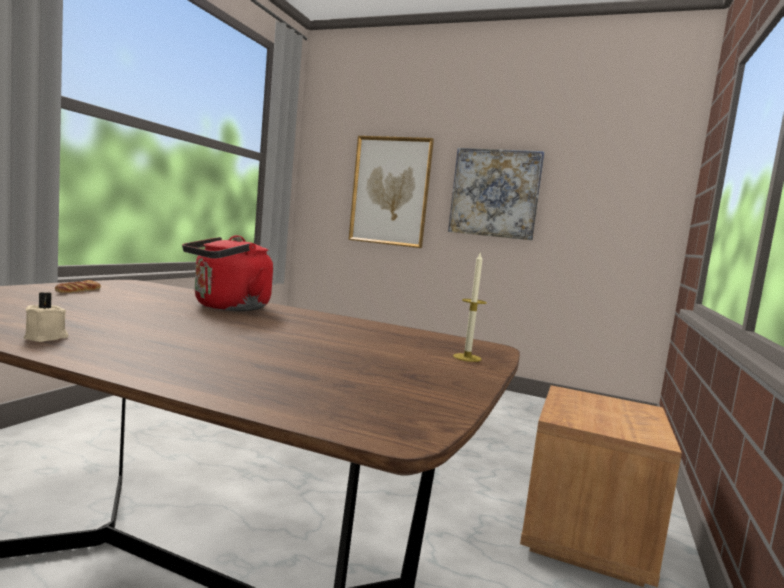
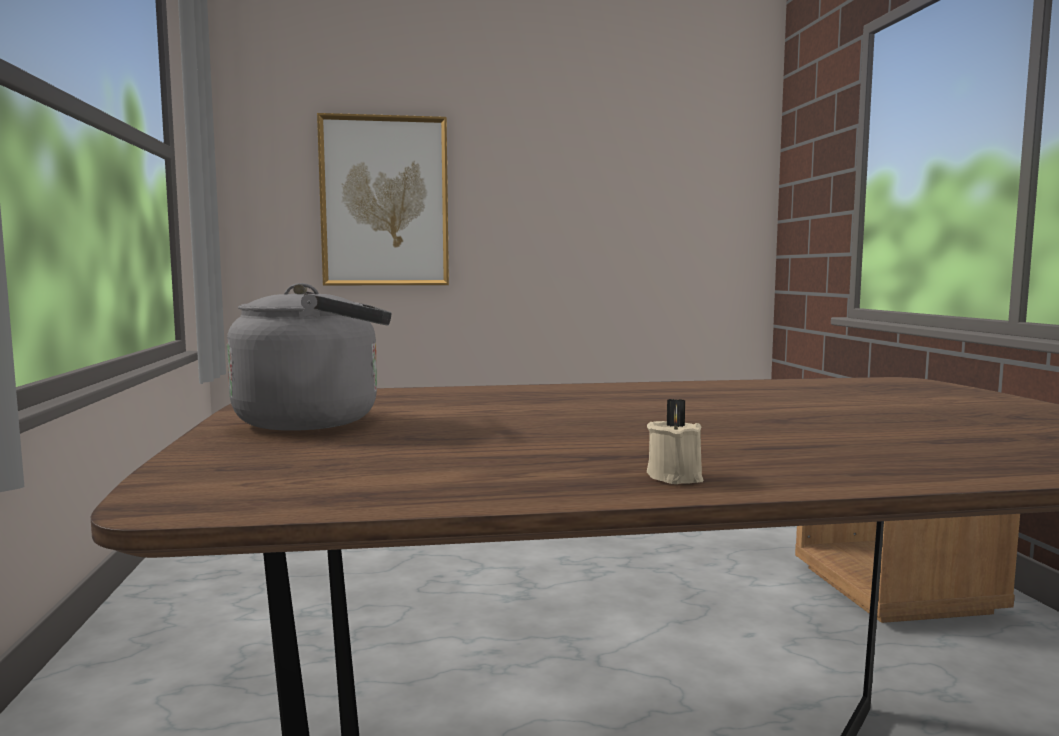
camera: 30 degrees left, 0 degrees up
(78, 291) = (317, 421): bread -> grey kettle
(228, 307) = (569, 398): red kettle -> none
(467, 357) = (952, 393): candle -> none
(495, 193) = (547, 195): picture -> none

